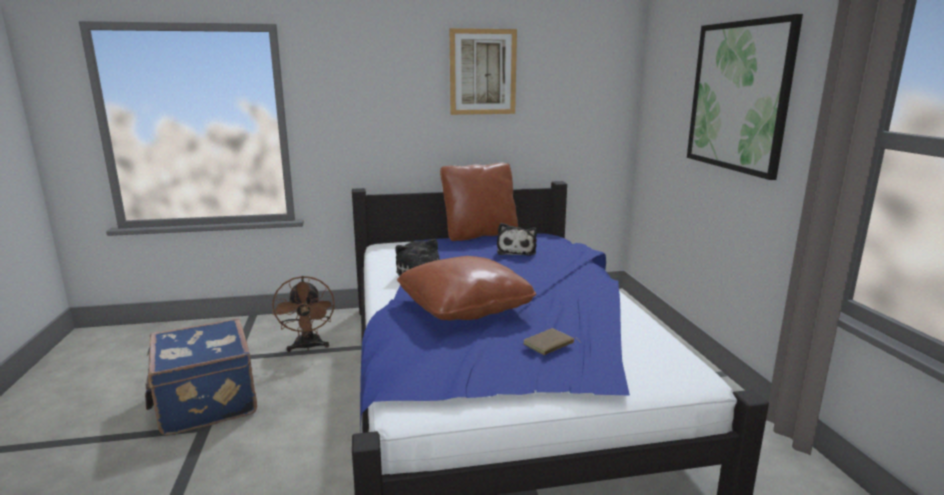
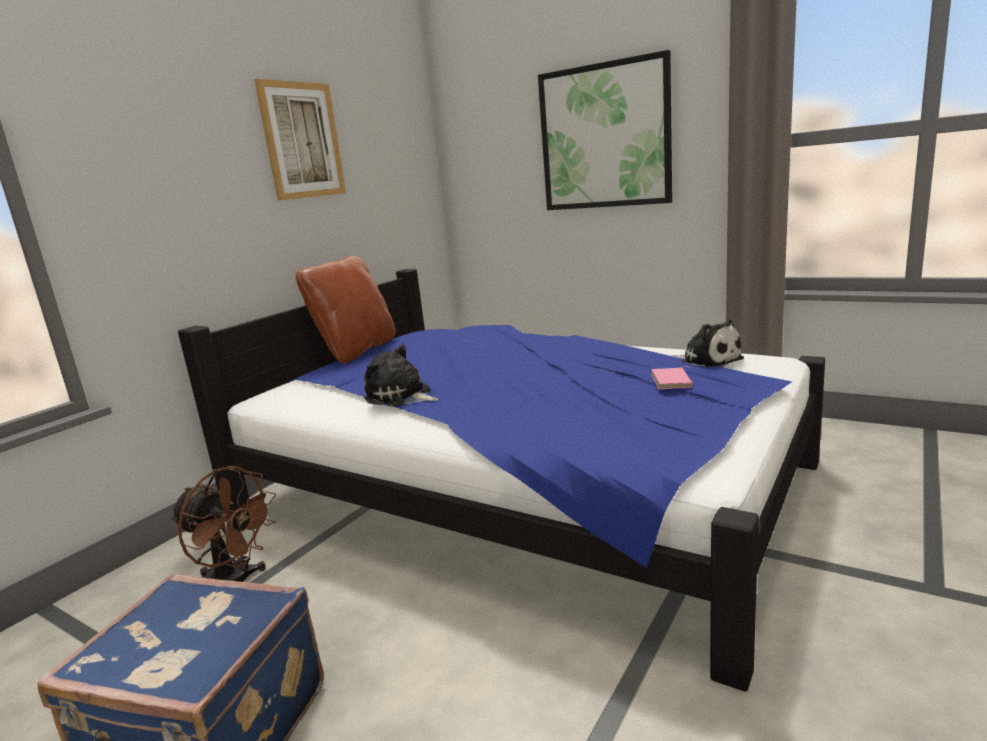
camera: 45 degrees left, 0 degrees up
(465, 307) = (532, 394): brown pillow -> none
(516, 251) = (437, 347): plush toy -> plush toy (707, 362)
(549, 345) = (673, 381): brown book -> pink book

